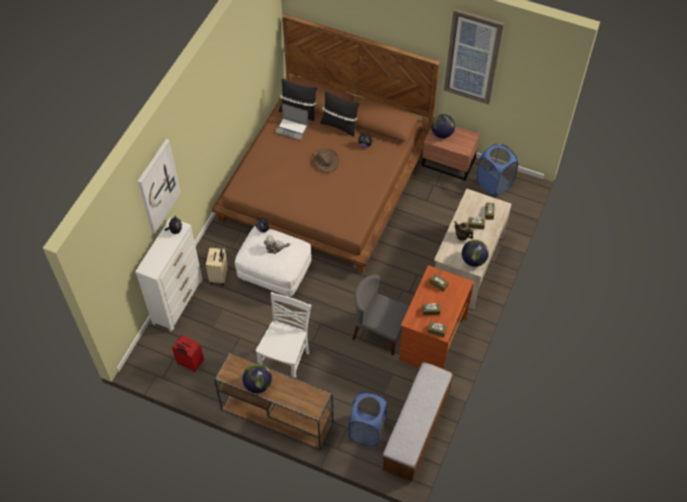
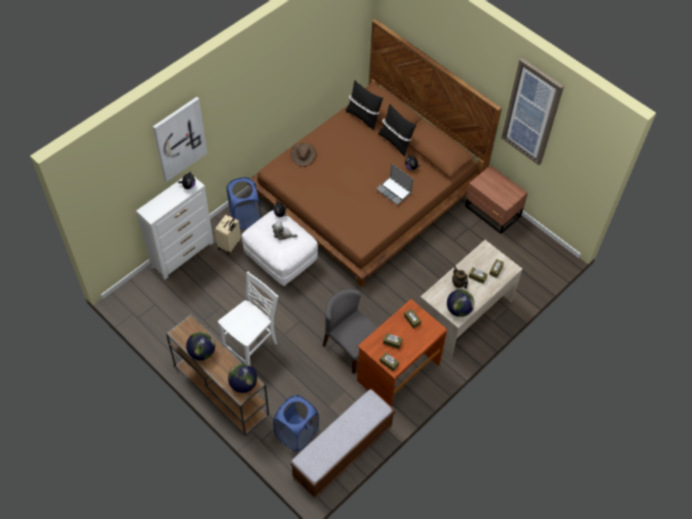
camera: 20 degrees right, 0 degrees up
(190, 363) = (167, 314): red suitcase -> none
(292, 129) = (350, 131): laptop -> laptop (394, 191)
(325, 160) = (366, 170): brown hat -> brown hat (303, 154)
(441, 133) = (490, 180): globe -> globe (243, 384)
(494, 183) = (528, 246): blue laundry basket -> blue laundry basket (245, 217)

